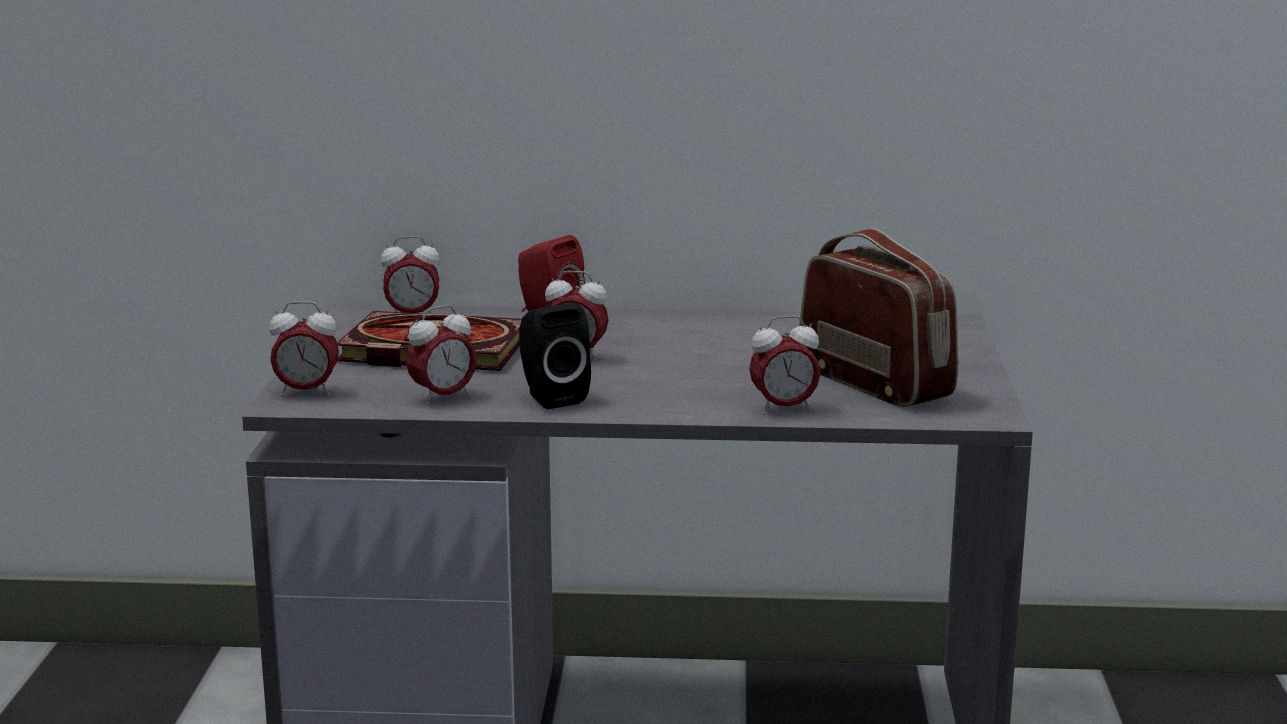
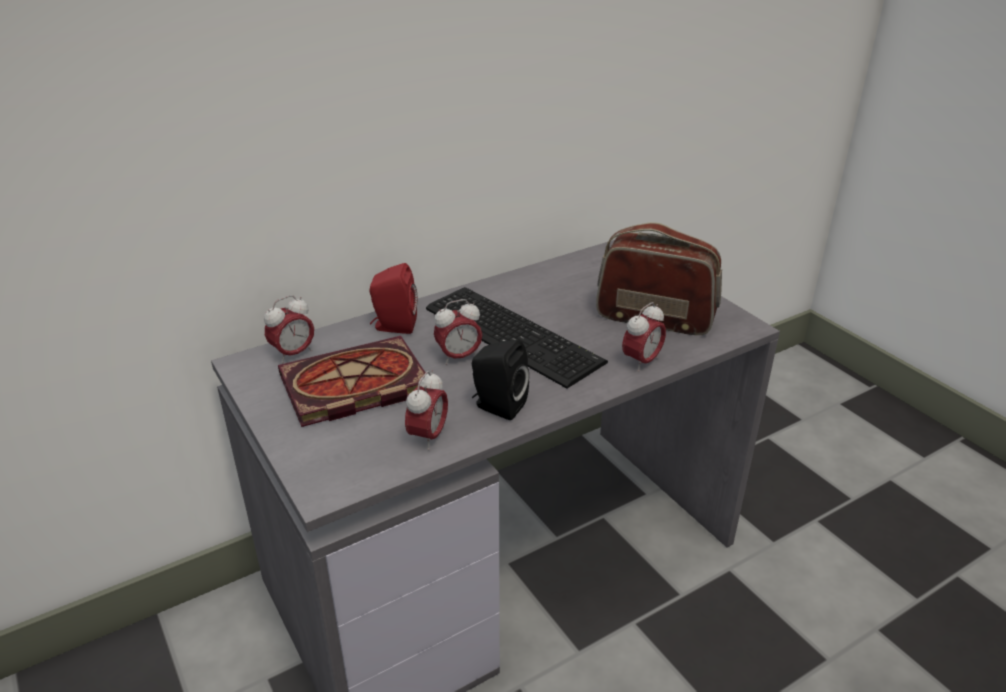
camera: 35 degrees left, 15 degrees up
(306, 392) = (322, 472): alarm clock -> none
(672, 354) = (513, 332): none -> keyboard

